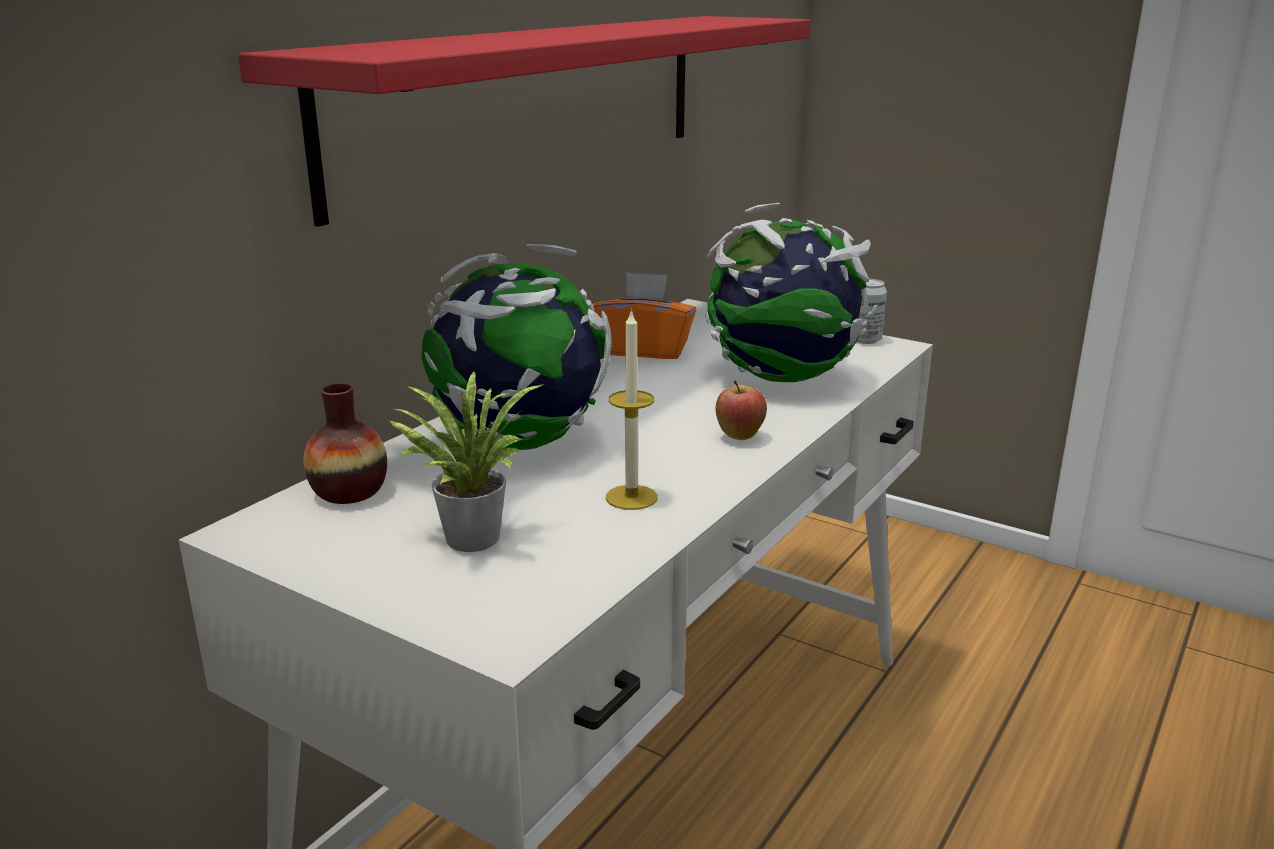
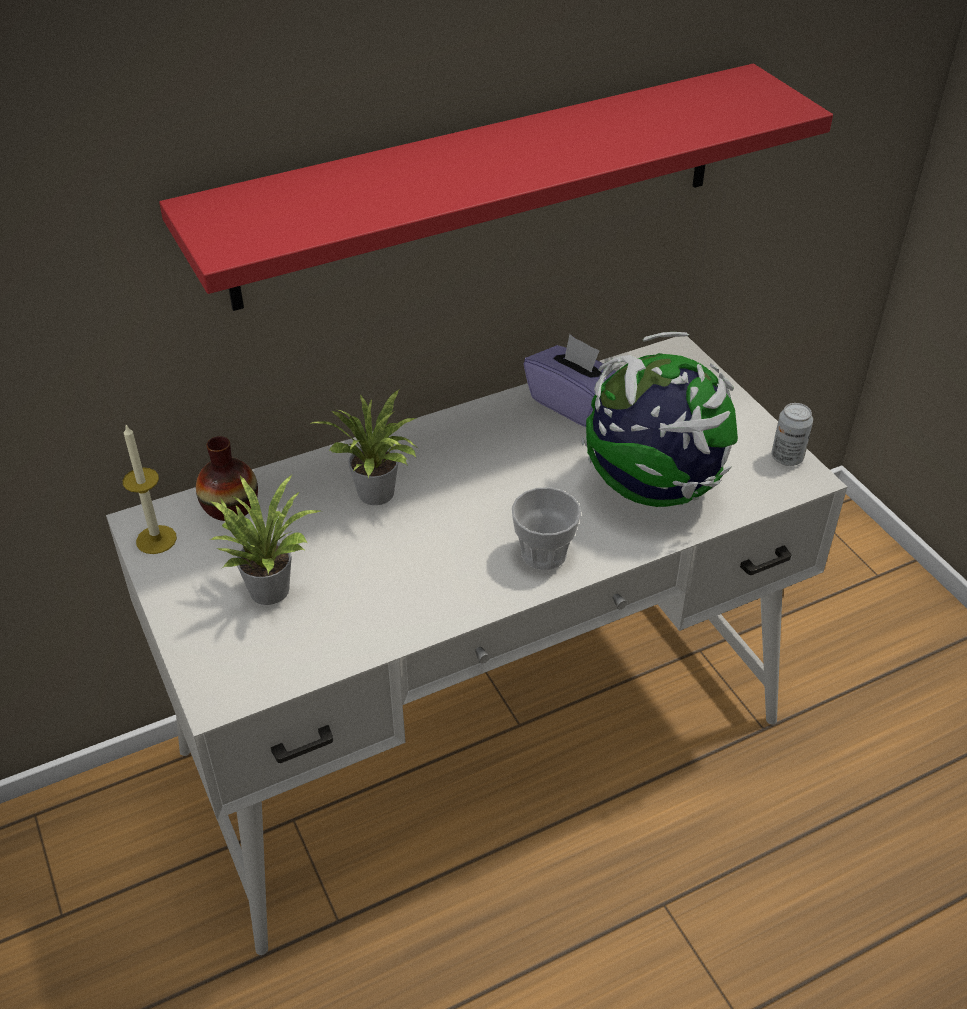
camera: 30 degrees right, 20 degrees up
(519, 443) = (377, 496): globe -> potted plant
(631, 497) = (404, 591): candle -> candle (156, 539)
(644, 349) = (574, 404): orange tissue box -> purple tissue box
(739, 437) = (544, 553): apple -> cup

